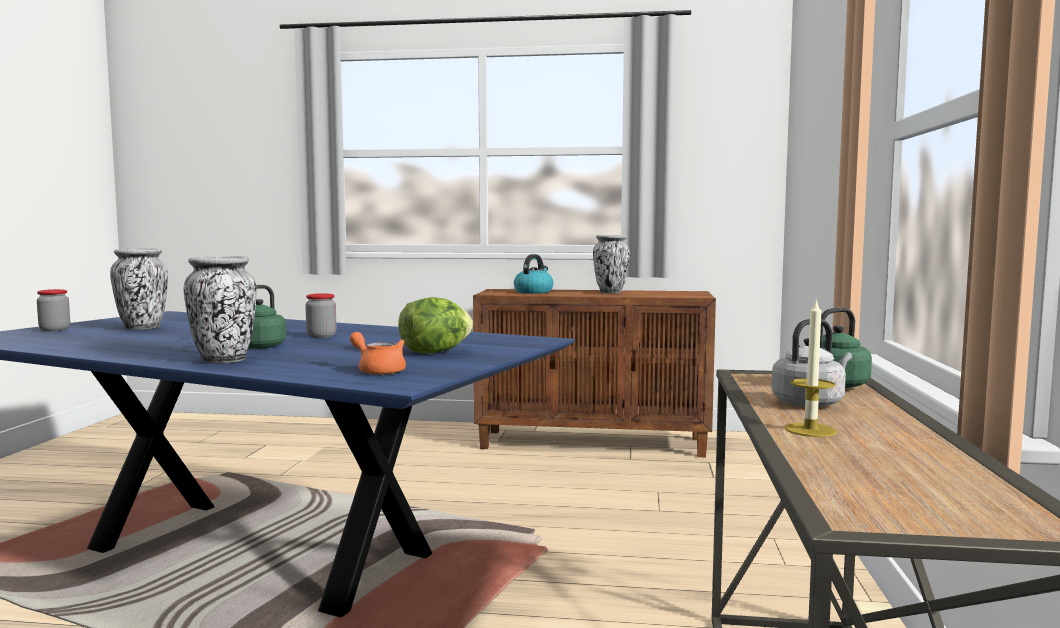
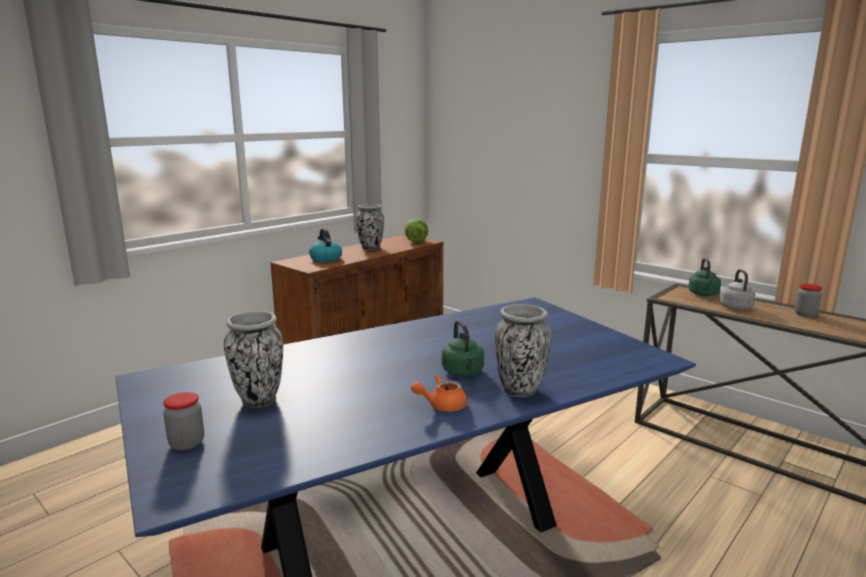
camera: 55 degrees left, 10 degrees up
(321, 336) = (433, 347): jar -> jar (805, 314)
(378, 371) = (610, 357): orange teapot -> orange teapot (441, 405)
(435, 352) = (553, 333): lettuce -> lettuce (416, 241)
(810, 430) = (786, 320): candle -> none

